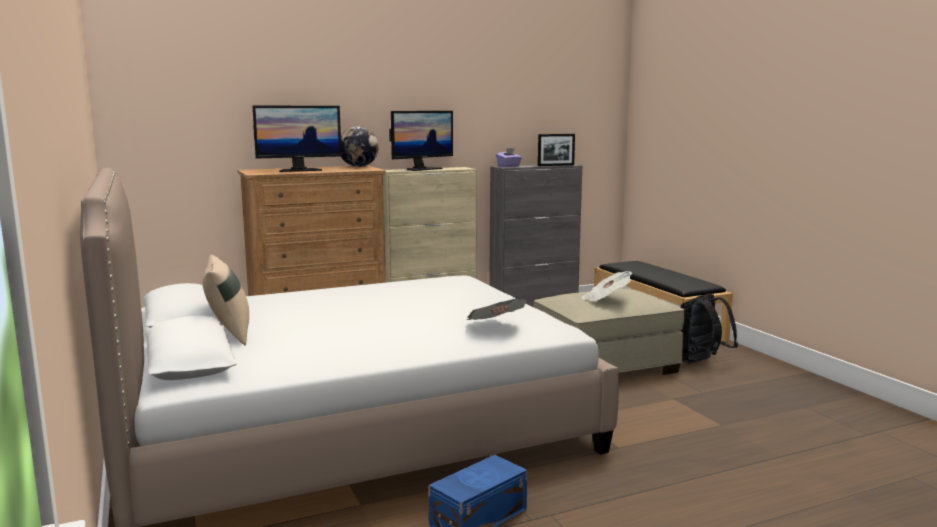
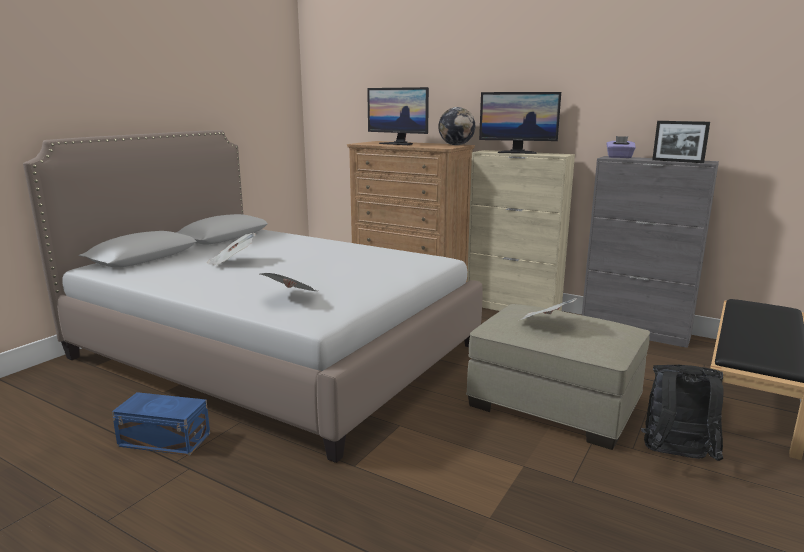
camera: 55 degrees right, 5 degrees up
(229, 334) = (201, 251): beige pillow -> none
(314, 329) = (232, 262): none -> newspaper

